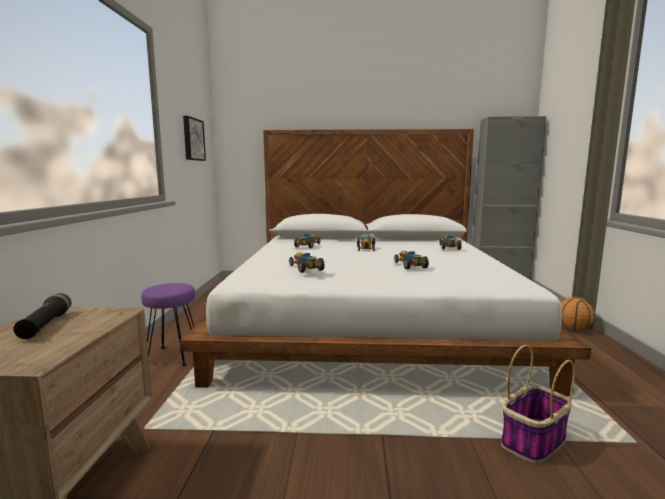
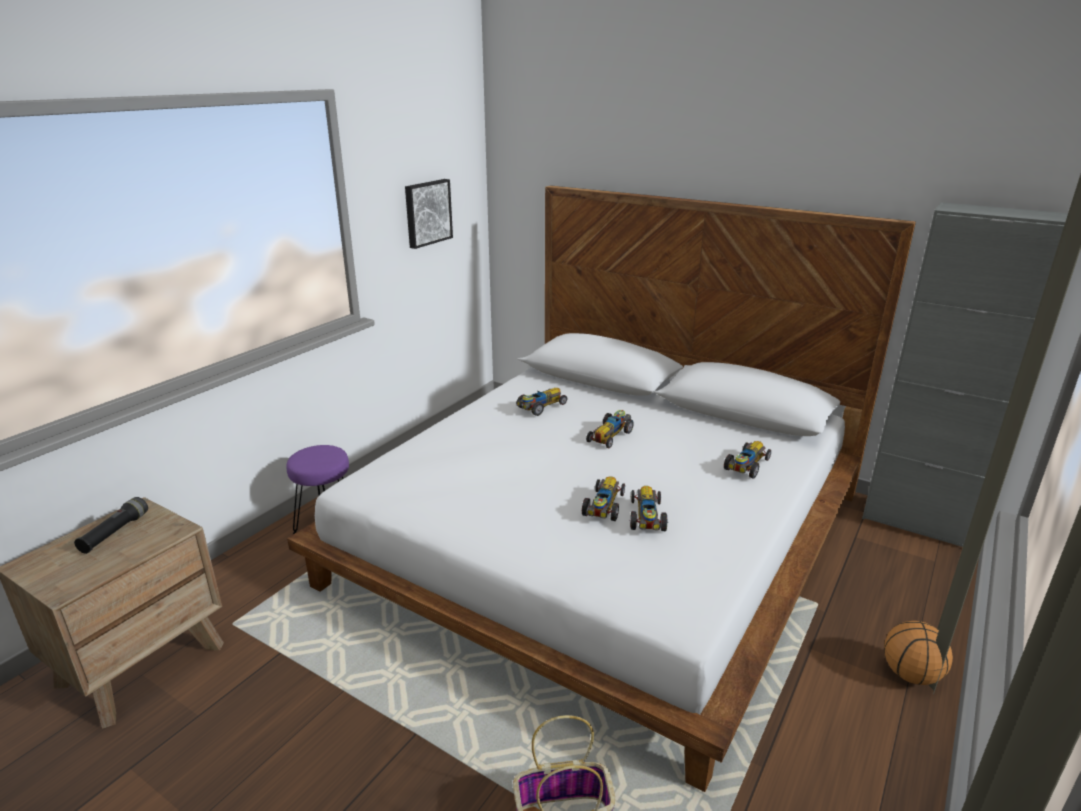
camera: 30 degrees right, 15 degrees up
(306, 268) = (452, 480): toy car -> toy car (647, 518)

